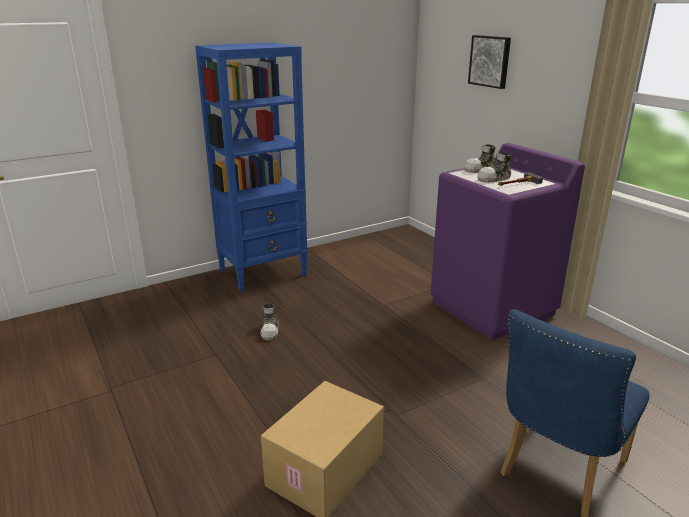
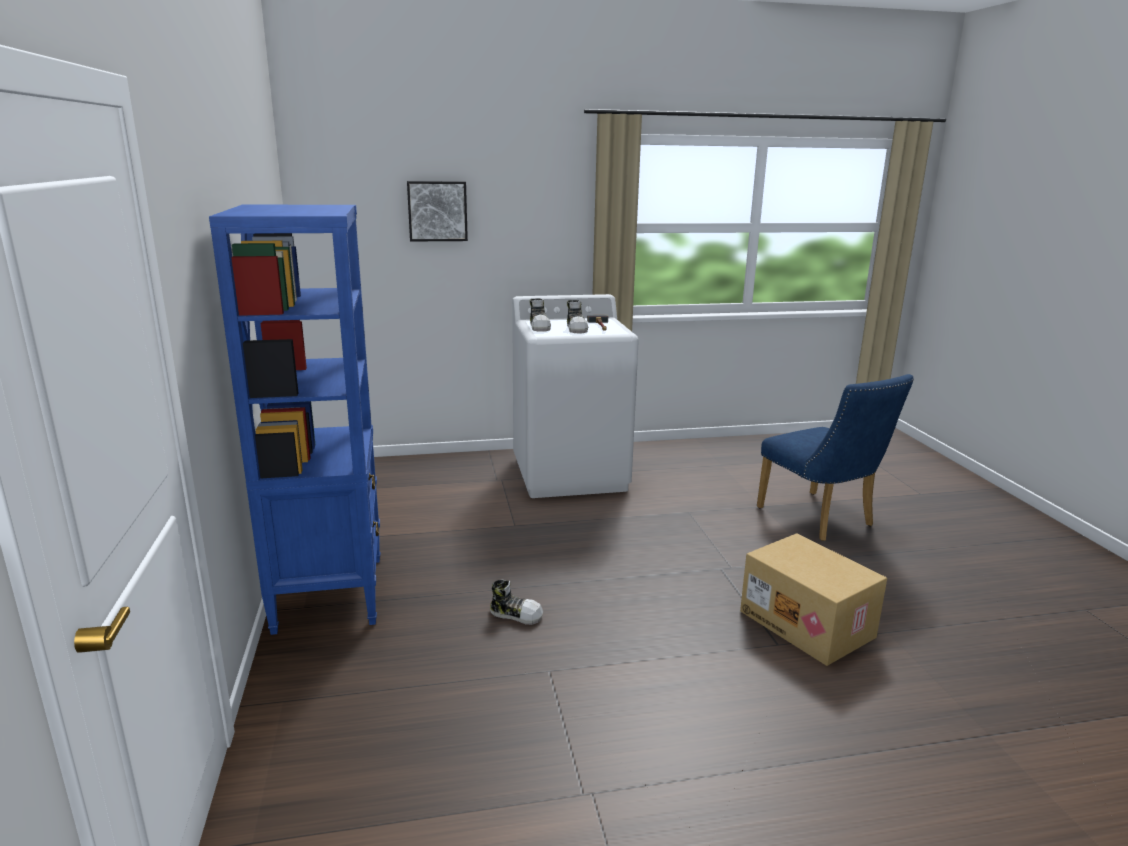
camera: 70 degrees left, 5 degrees down
(492, 308) = (570, 474): purple washing machine -> white washing machine

